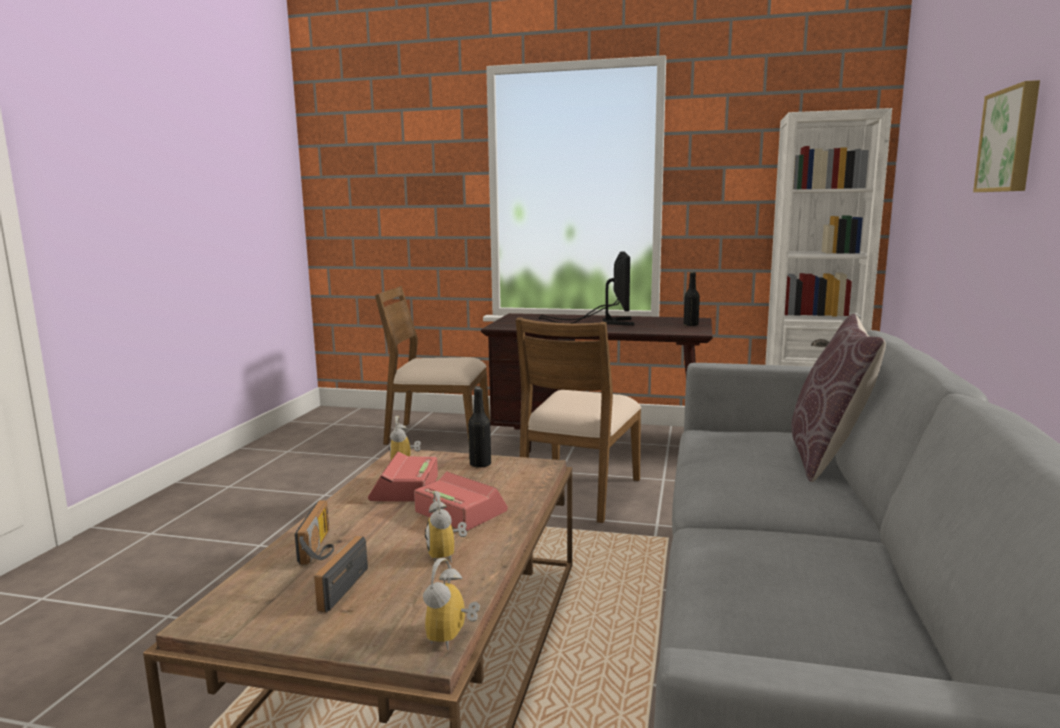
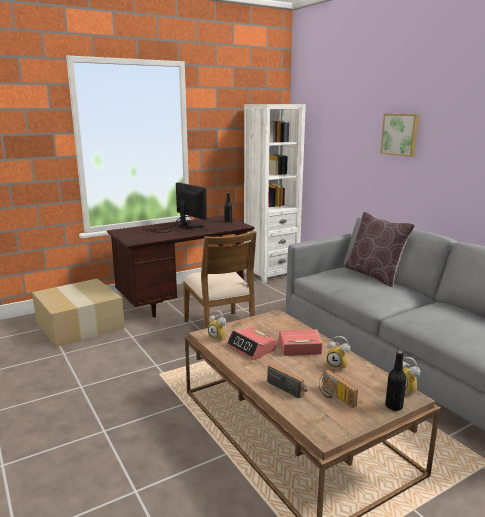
camera: 45 degrees left, 5 degrees up
(437, 435) = (78, 325): brown chair -> cardboard box
(480, 464) = (252, 324): black bottle -> black bottle (393, 406)

